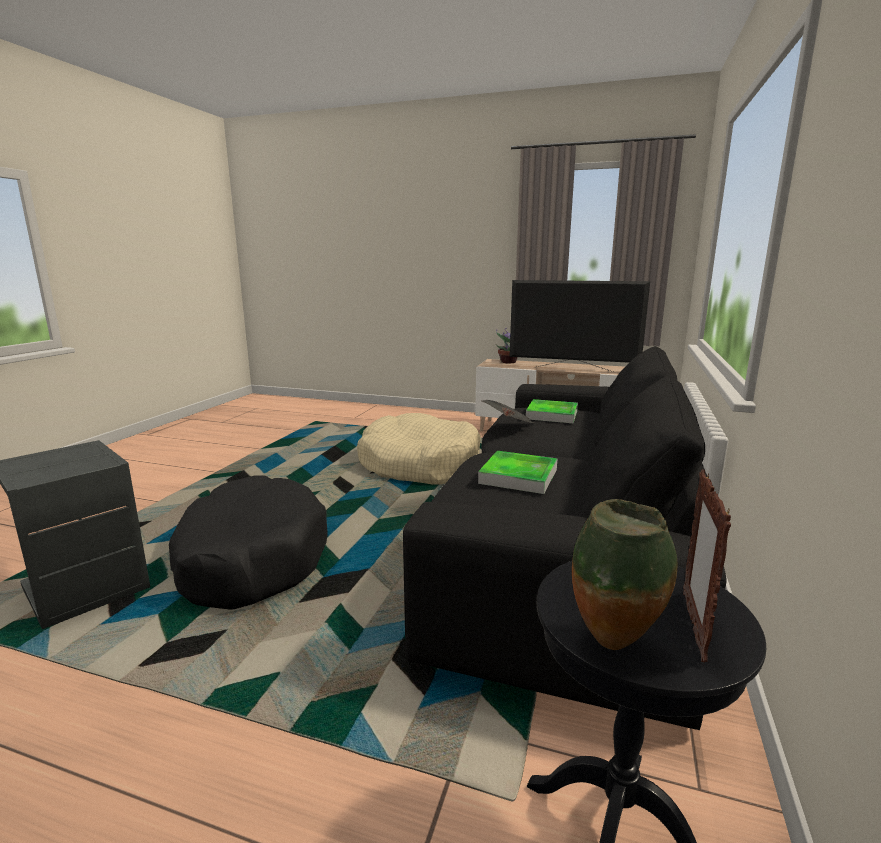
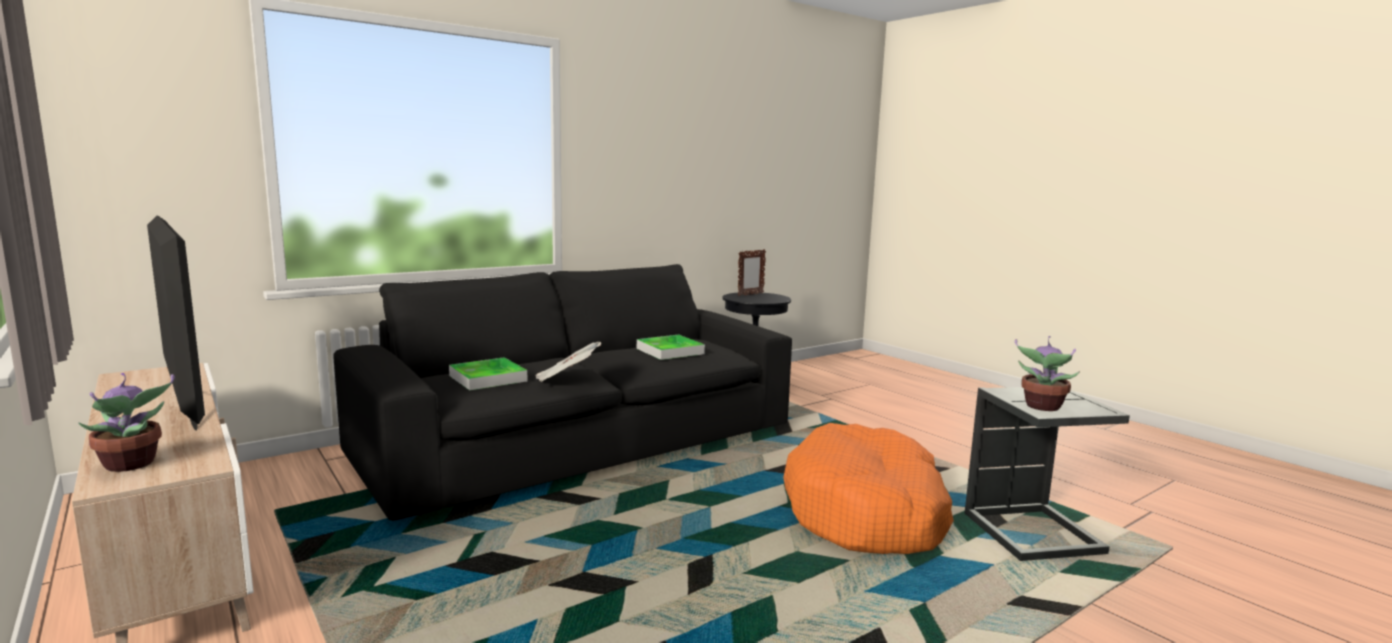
camera: 145 degrees left, 5 degrees down
(80, 451) = (1041, 407): none -> potted plant
(251, 558) = (866, 512): black dog bed -> orange dog bed
(419, 464) = (537, 574): beige dog bed -> none
(615, 645) = (778, 296): vase -> none

